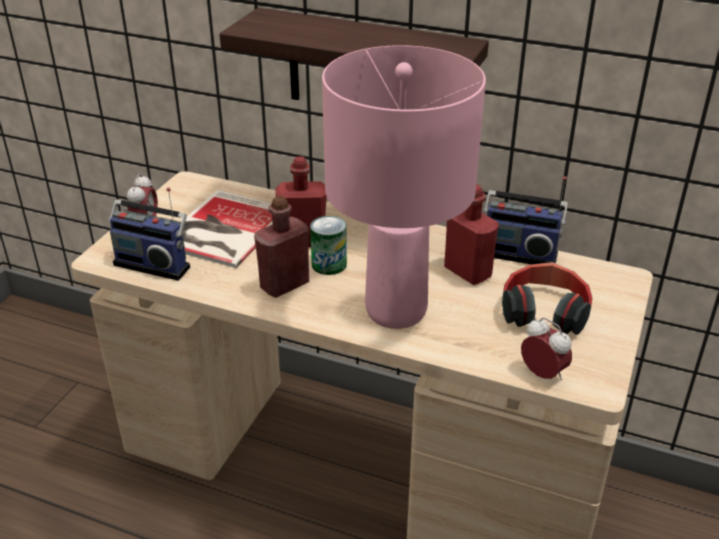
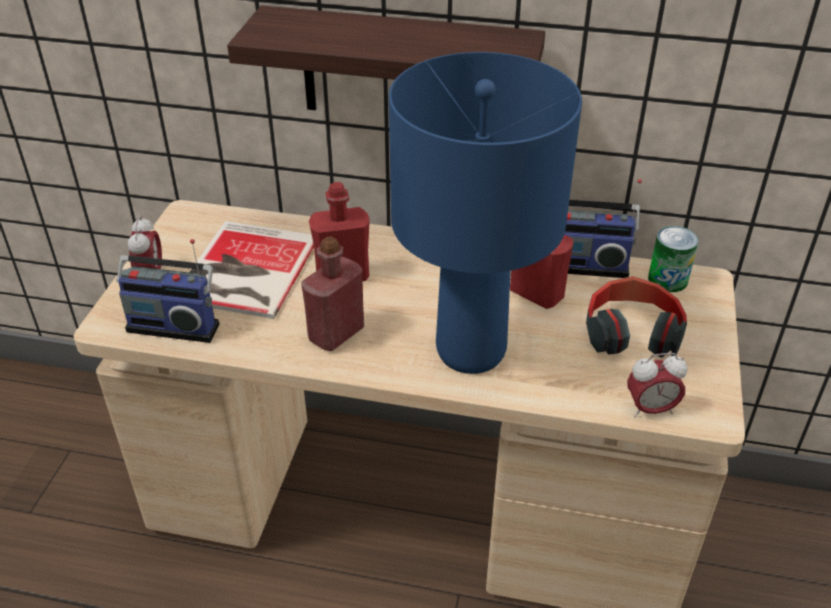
camera: 10 degrees left, 5 degrees up
(329, 264) = (380, 302): can -> can (667, 279)
(396, 310) = (471, 350): pink table lamp -> blue table lamp
(543, 374) = (650, 409): alarm clock -> alarm clock turned 135 degrees clockwise

